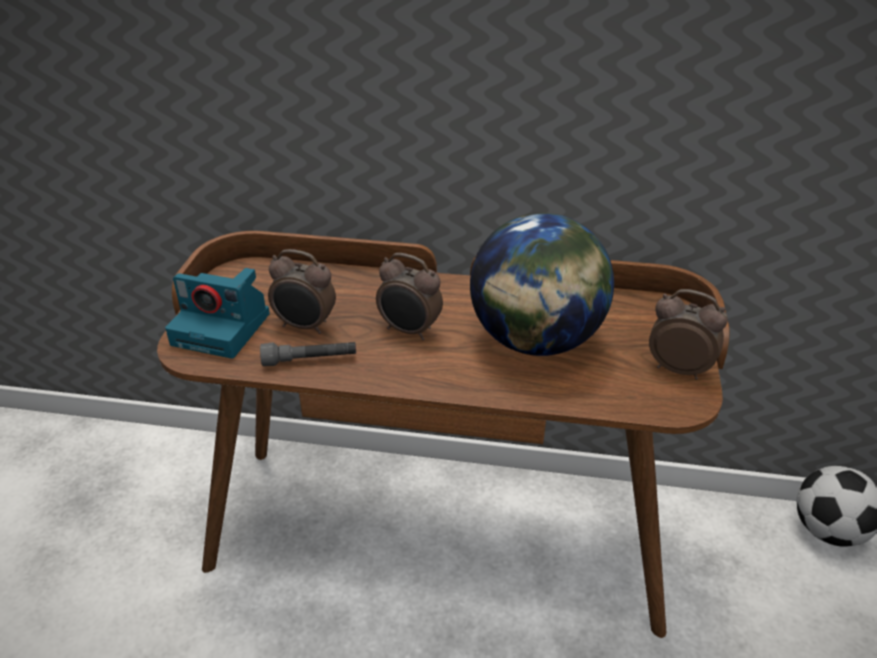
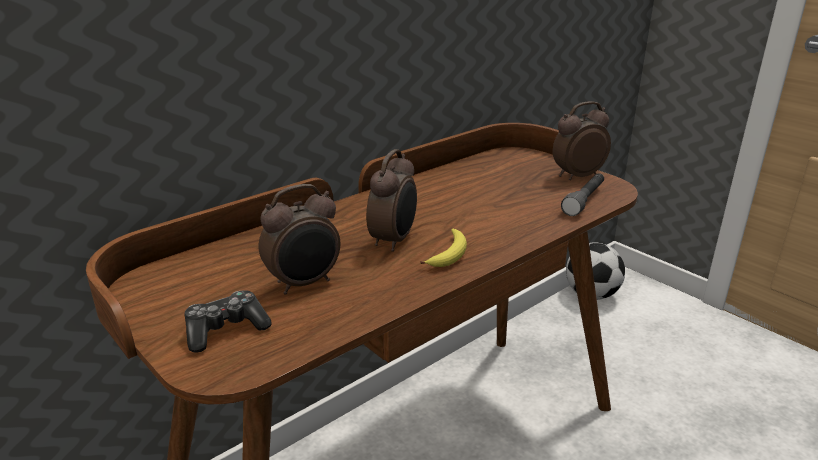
camera: 50 degrees left, 10 degrees down
(223, 329) = (226, 330): camera -> game controller
(310, 360) = (360, 300): grey flashlight -> grey flashlight (584, 201)
(409, 331) = (394, 241): alarm clock -> alarm clock turned 45 degrees counterclockwise
(420, 366) = (448, 254): none -> banana
(535, 341) = (483, 202): globe -> none

